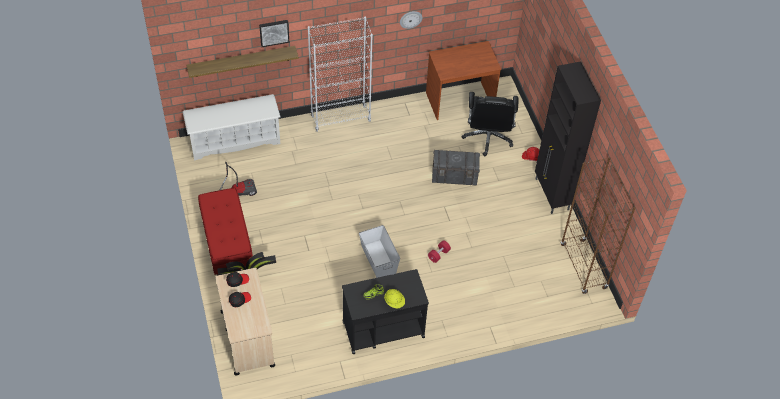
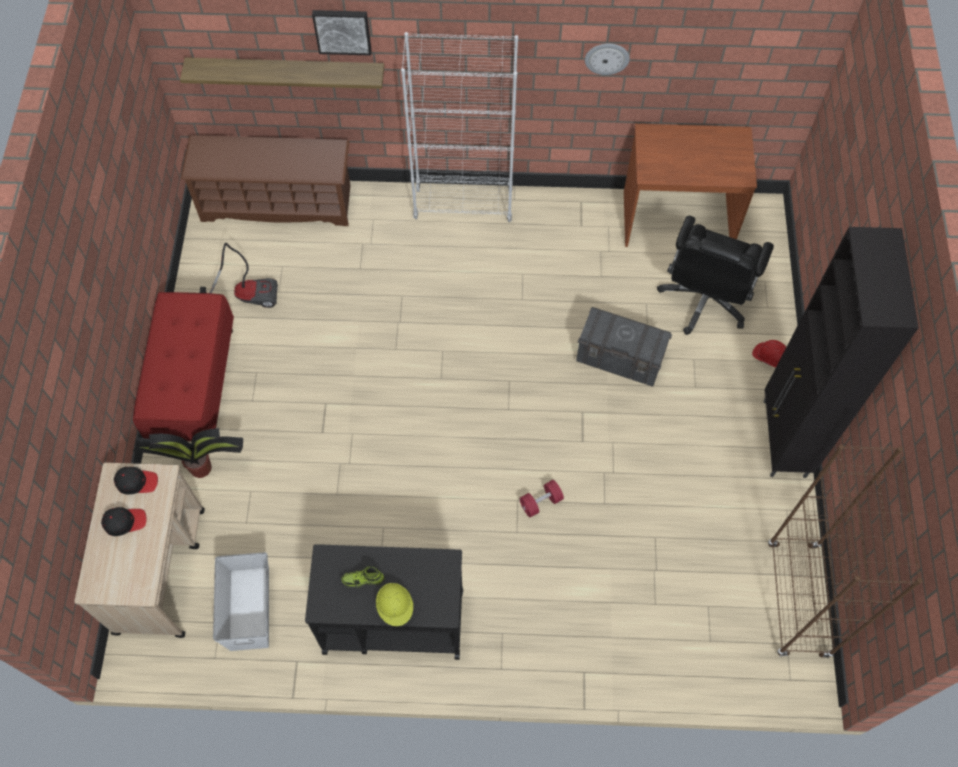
camera: 20 degrees right, 10 degrees up
(235, 140) = (278, 203): white shoe rack -> brown shoe rack
(378, 259) = (433, 482): white storage box -> white storage box (249, 609)

